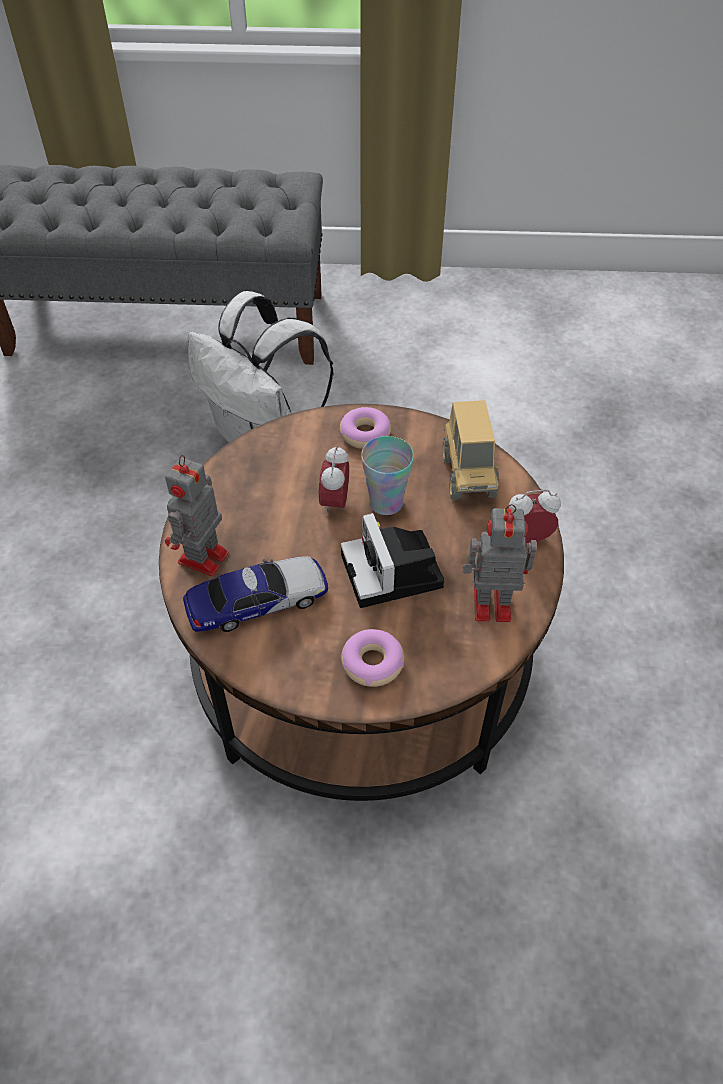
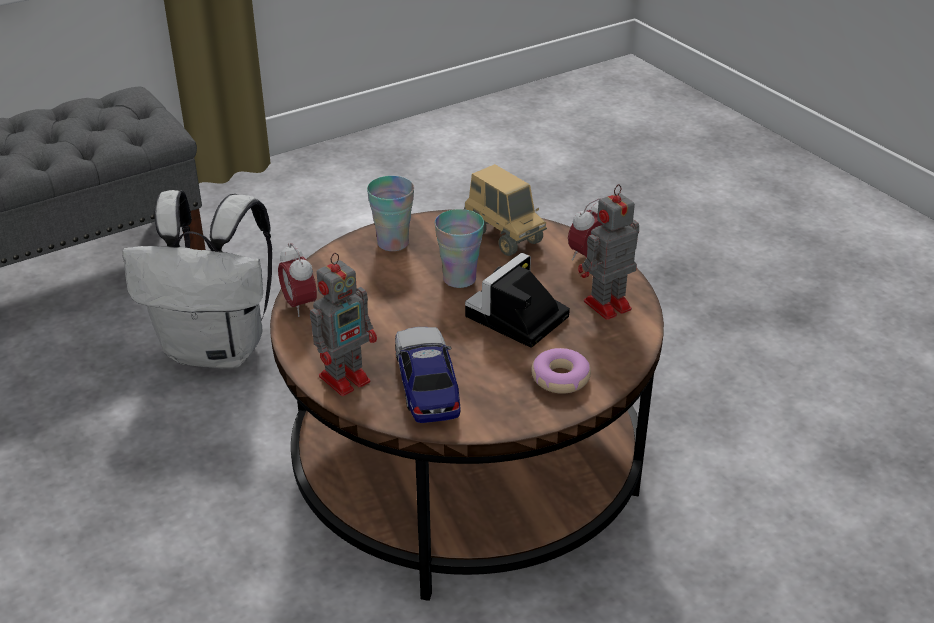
camera: 35 degrees left, 15 degrees down
(202, 559) = (346, 377): toy robot -> toy robot turned 120 degrees counterclockwise
(258, 601) = (426, 382): toy car -> toy car turned 45 degrees counterclockwise
(335, 503) = (418, 295): alarm clock -> alarm clock (299, 305)
(365, 434) = (393, 243): donut -> cup
(394, 574) = (516, 319): camera -> camera turned 90 degrees clockwise

